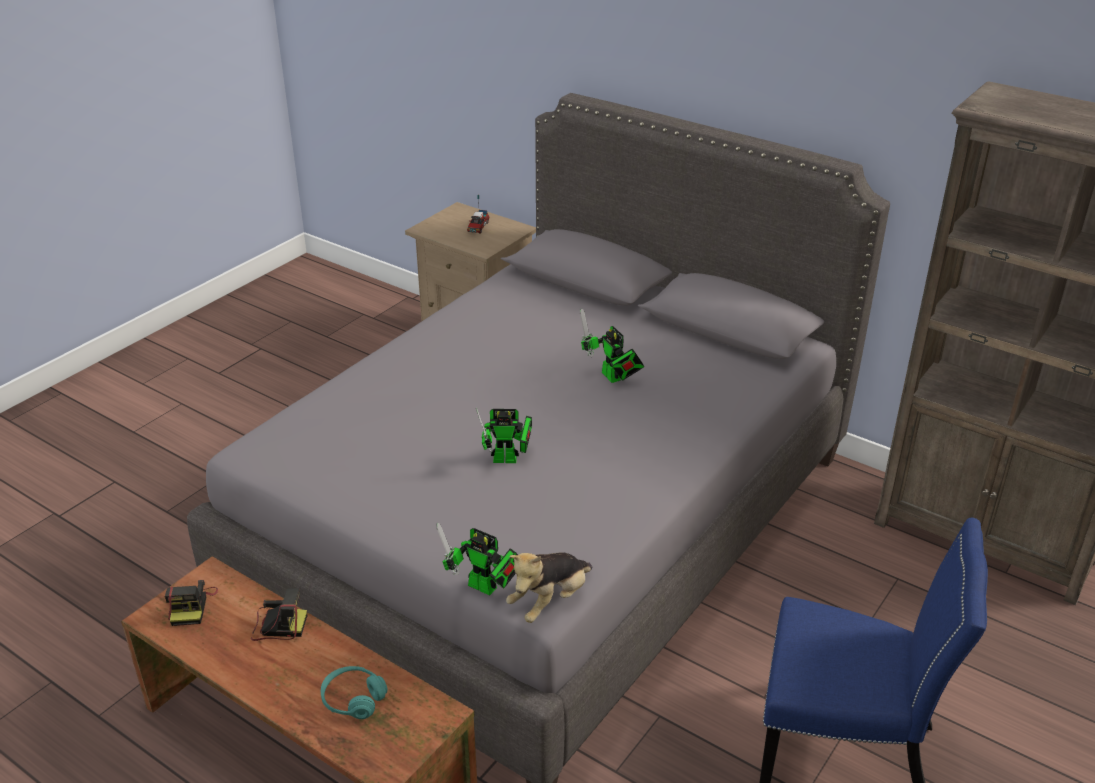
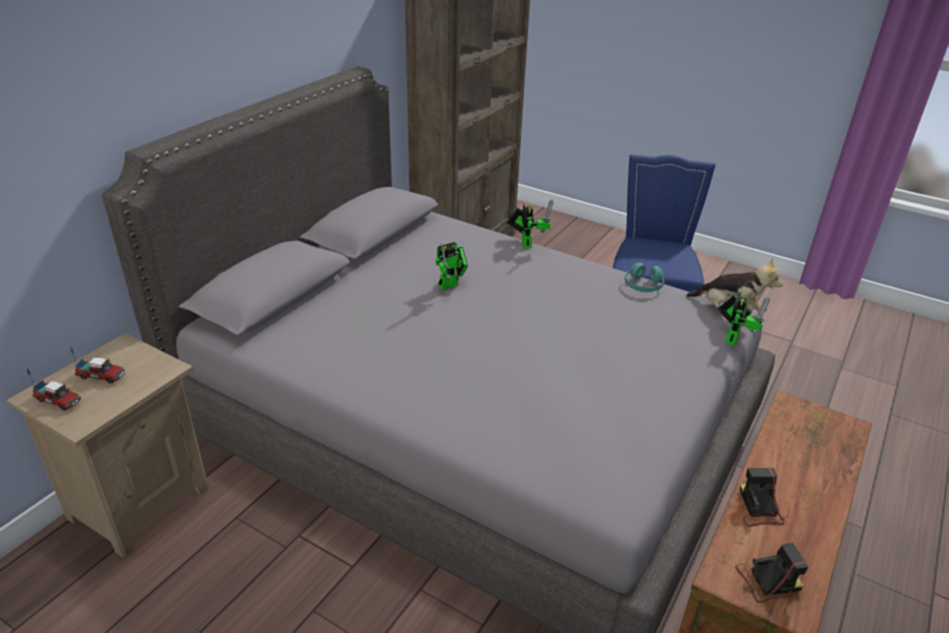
camera: 95 degrees left, 0 degrees up
(353, 699) = (806, 449): turquoise headphones -> turquoise headphones (643, 286)
(451, 218) = (59, 401): none -> toy truck
(509, 459) = (578, 332): toy robot -> toy robot (526, 242)

